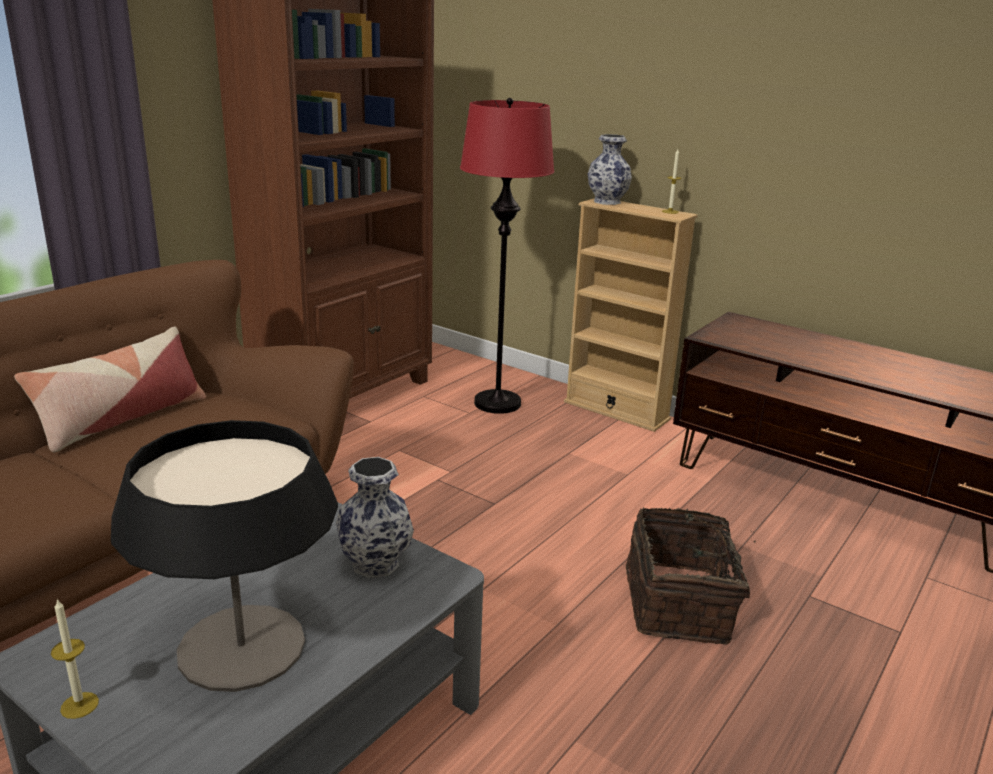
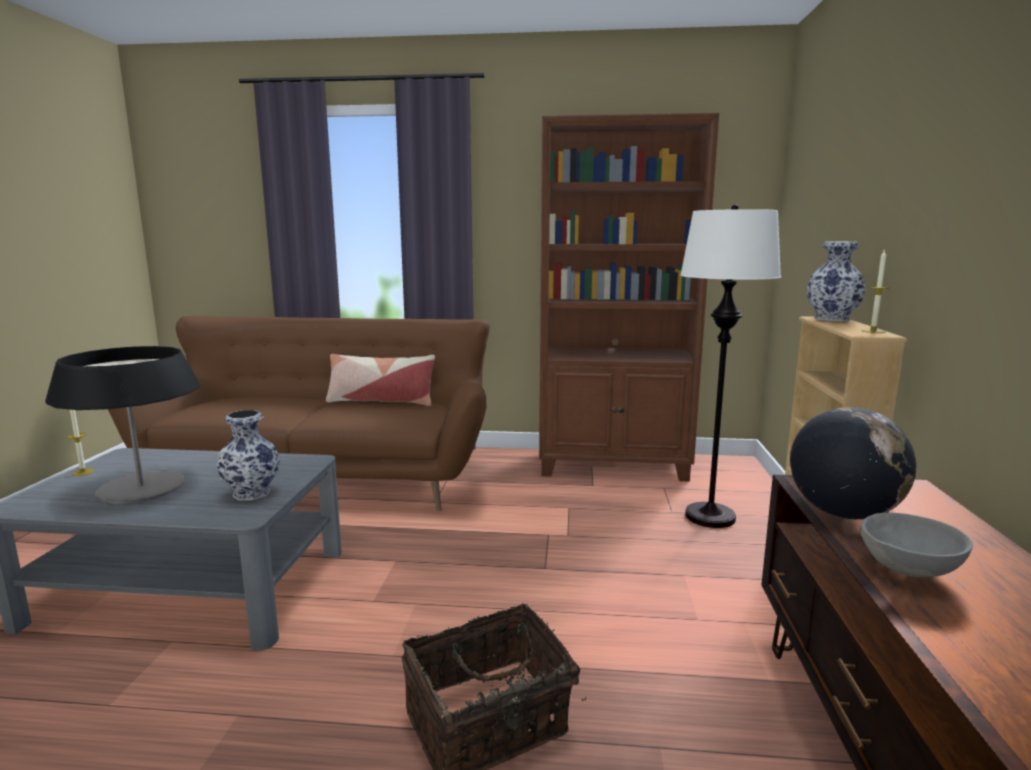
camera: 60 degrees right, 10 degrees down
(497, 403) = (710, 517): red floor lamp -> white floor lamp
(759, 347) = (843, 513): none -> globe
(837, 364) = (909, 571): none -> grey bowl

